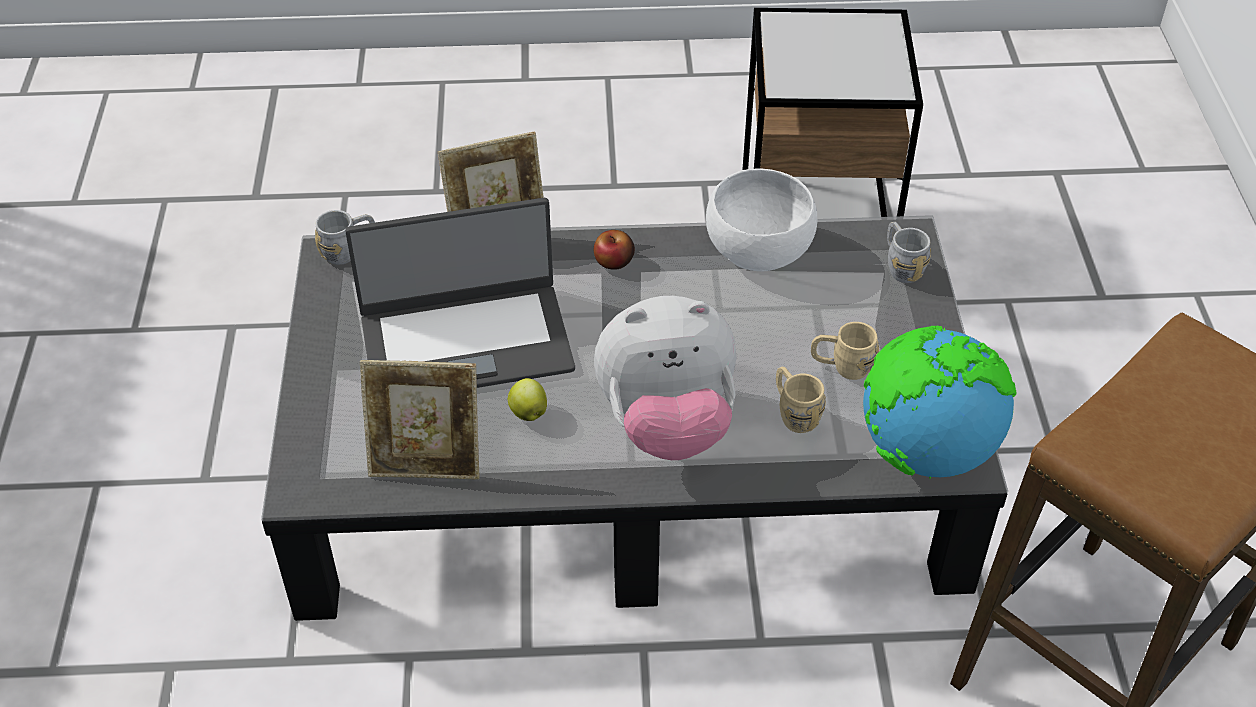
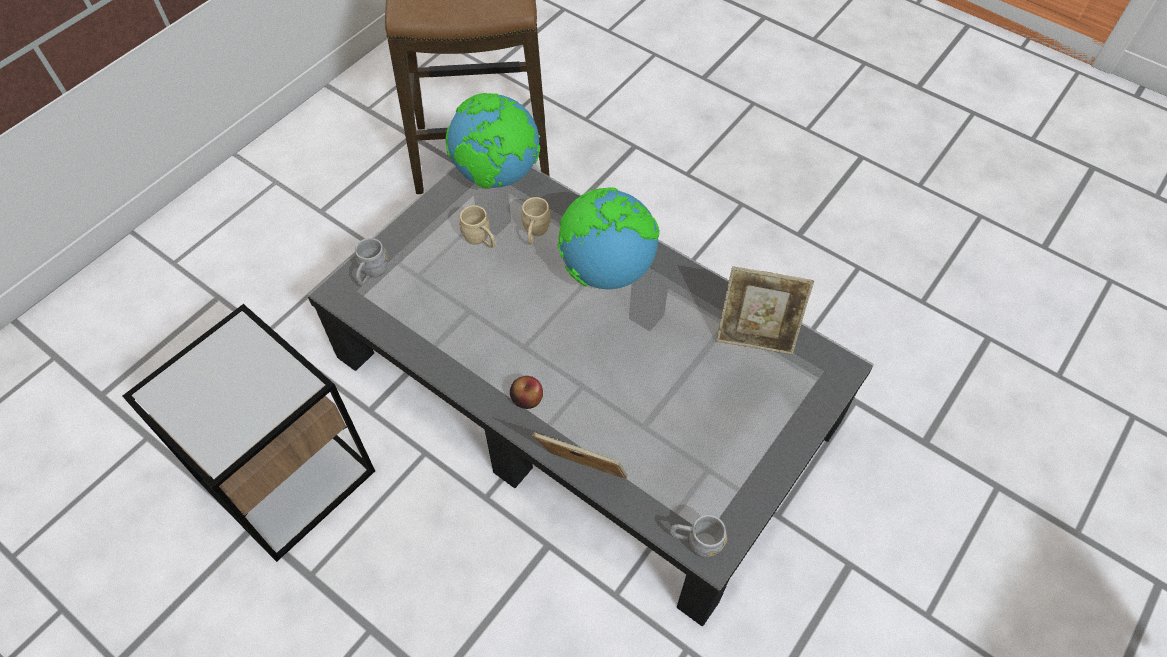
camera: 140 degrees left, 10 degrees up
(427, 461) = (756, 336): picture frame -> picture frame turned 150 degrees clockwise
(466, 342) = (672, 402): laptop -> none
(528, 412) = (674, 328): apple -> none
(667, 425) = (606, 270): plush toy -> globe
(758, 249) = (433, 343): white bowl -> none

